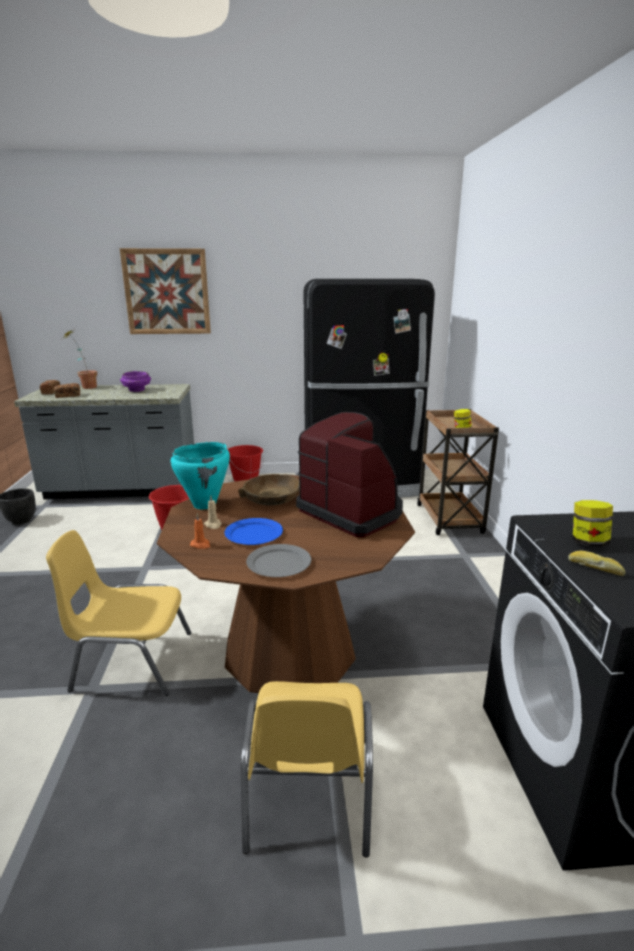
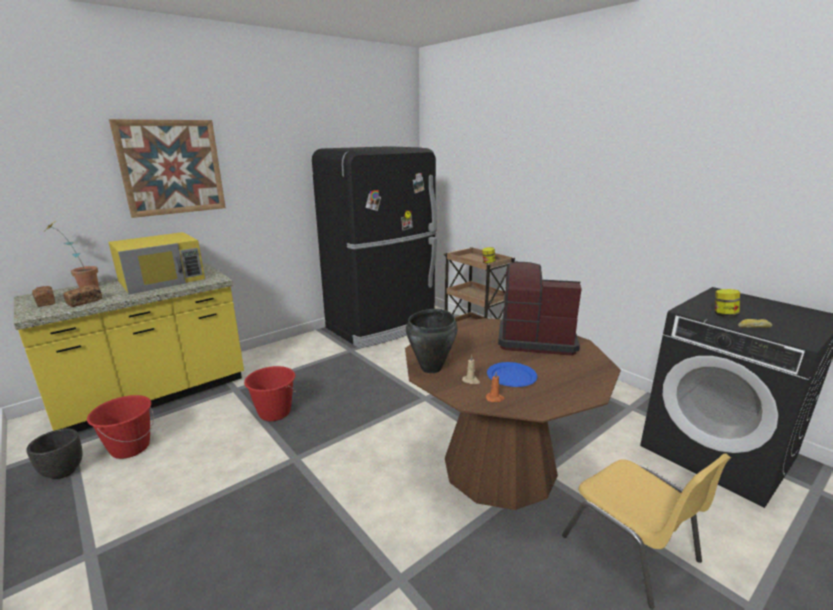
camera: 35 degrees left, 0 degrees up
(122, 489) = (154, 395): grey counter -> yellow counter
(131, 661) = (400, 539): yellow chair -> none
(137, 390) = (162, 280): purple bowl -> yellow microwave
(205, 505) = (431, 368): turquoise cooking pot -> black cooking pot
(245, 480) = (279, 348): red bucket -> red bucket (130, 448)
(271, 498) = (467, 347): brown bowl -> none
(278, 564) = (567, 390): grey plate -> none

